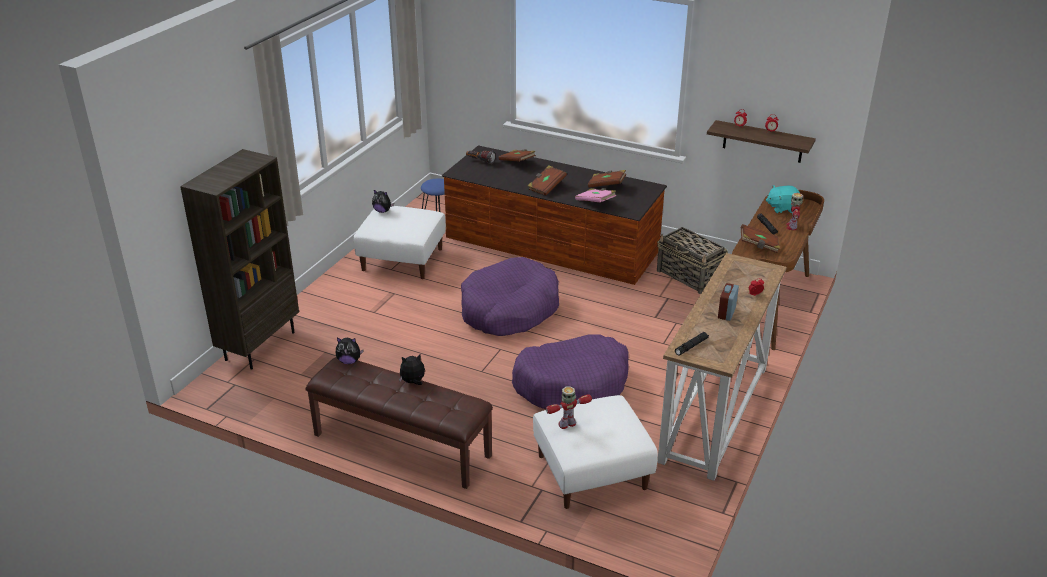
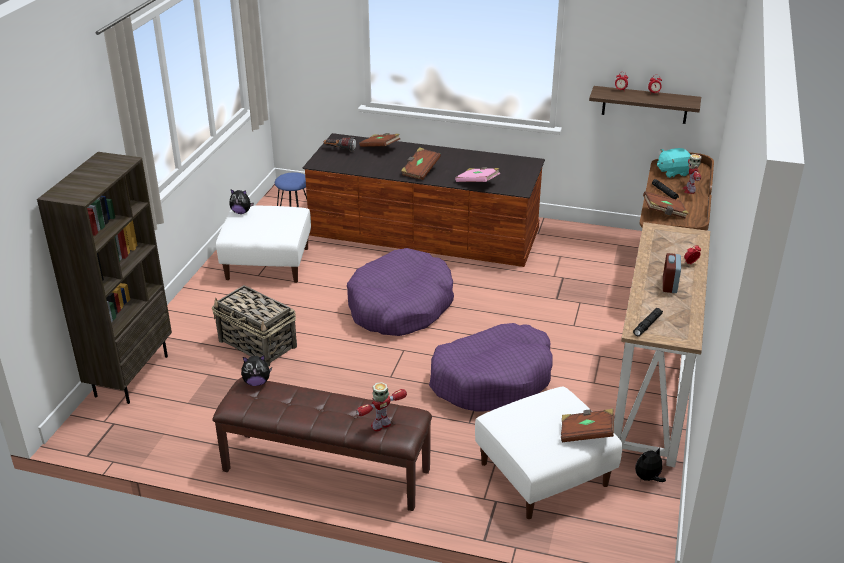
camera: 10 degrees left, 0 degrees up
(413, 382) = (337, 398): plush toy -> plush toy (648, 478)
(567, 424) = (518, 425): toy robot -> toy robot (381, 425)
(606, 185) = (483, 164): brown book -> brown book (586, 434)
(689, 276) = (578, 252): basket -> basket (258, 344)

